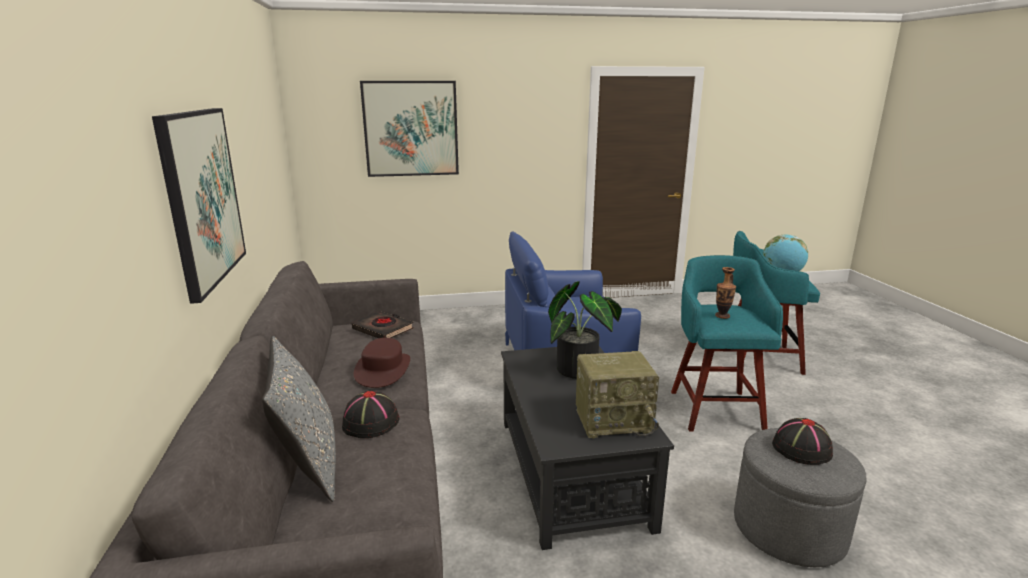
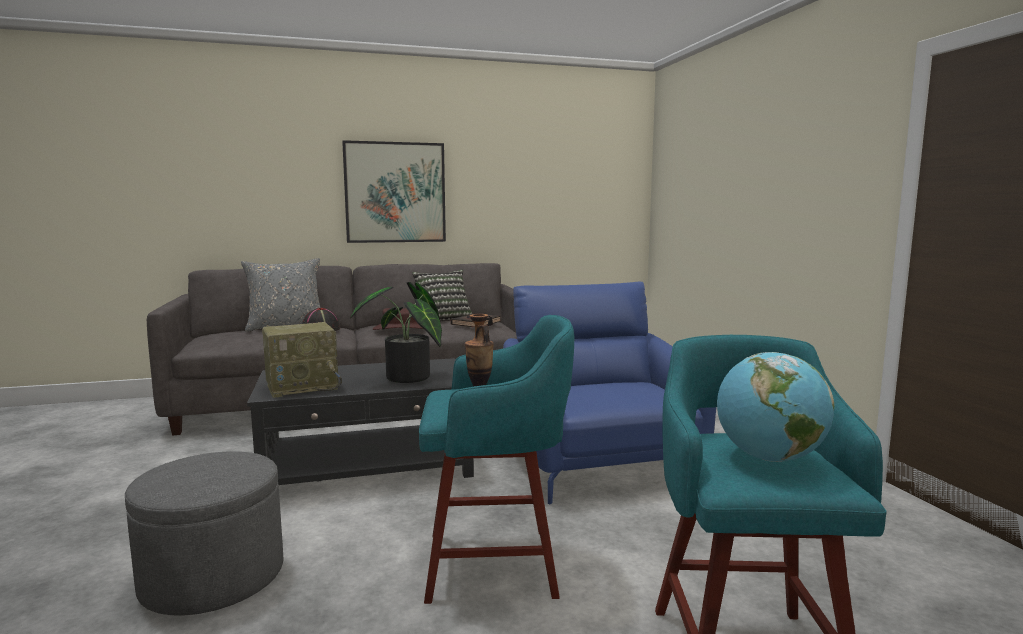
camera: 85 degrees right, 10 degrees down
(332, 348) = (443, 320): none -> pillow
(411, 129) = (717, 172): picture -> none
(614, 420) = (303, 386): radio -> radio turned 105 degrees counterclockwise
(801, 449) = (213, 471): black hat -> none

